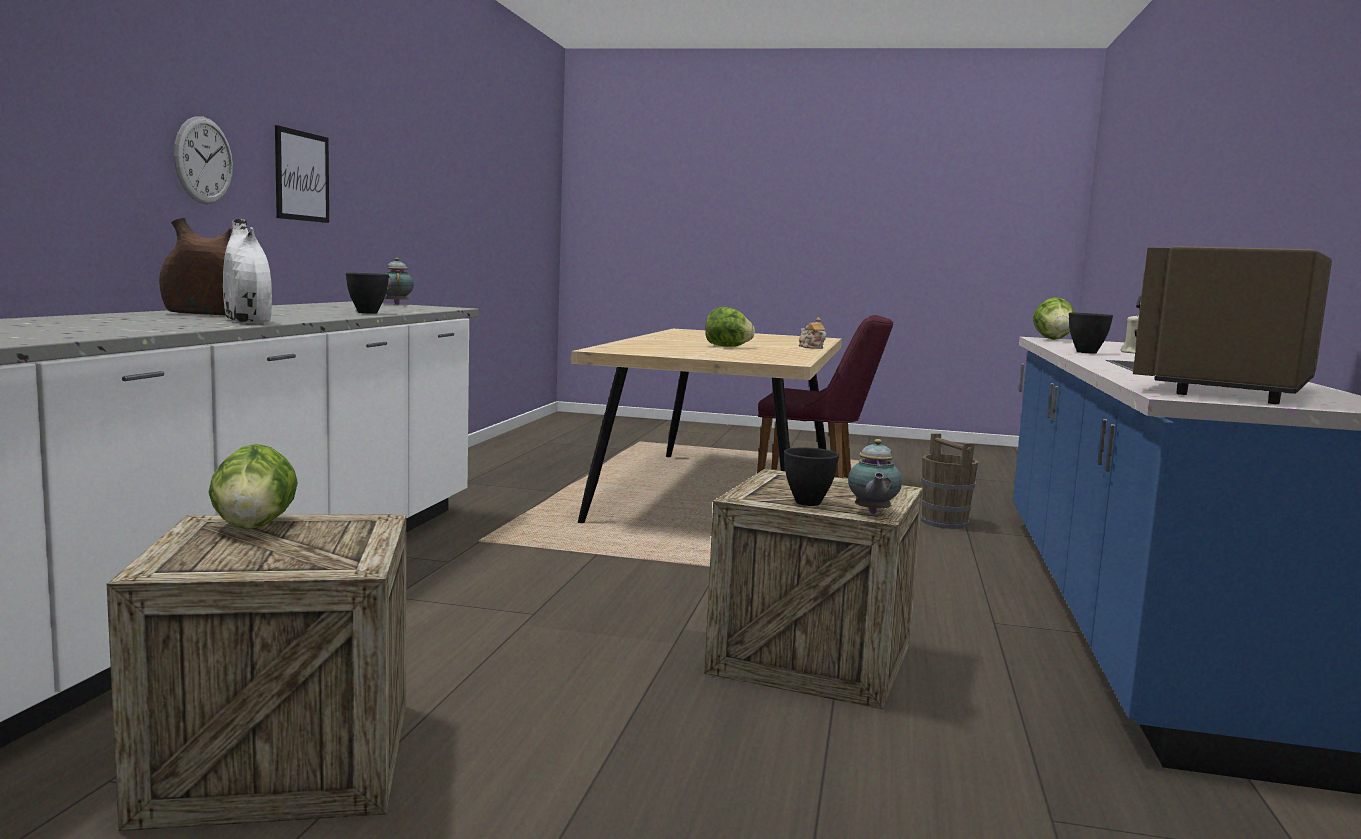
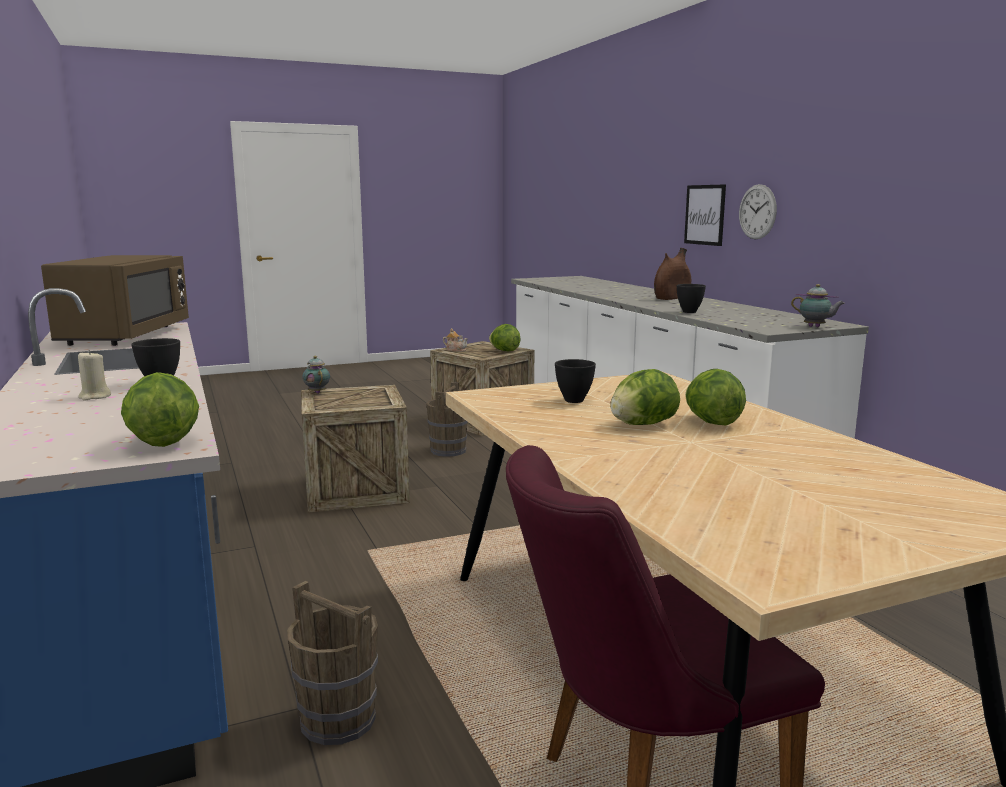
camera: 145 degrees right, 5 degrees up
(247, 321) = (622, 297): white vase -> none
(302, 176) = (840, 213): picture -> picture (705, 215)
(547, 689) = (448, 450): none -> brown bucket
(683, 343) = (711, 422): none -> lettuce
(809, 503) = (351, 391): black bowl -> black bowl (573, 400)
(810, 347) = (581, 462): teapot -> teapot (456, 350)

